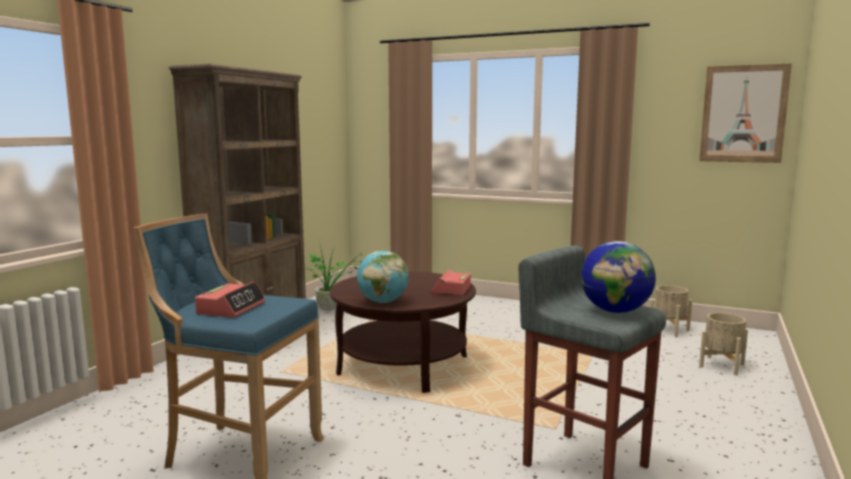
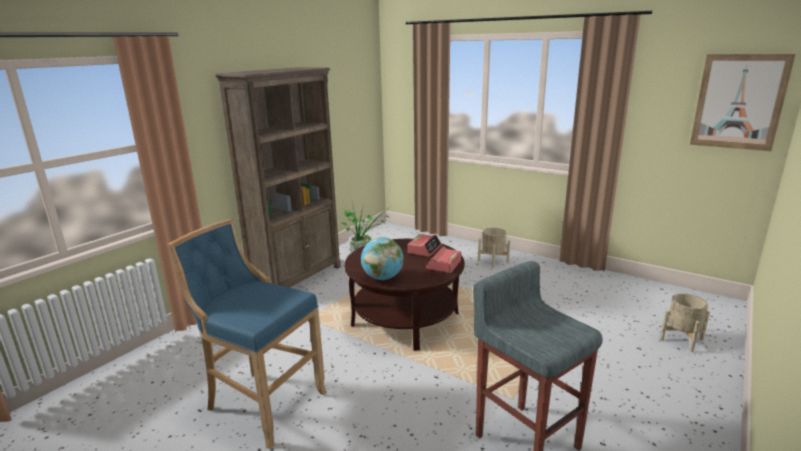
camera: 10 degrees right, 10 degrees up
(231, 308) = (247, 302): alarm clock -> alarm clock (424, 249)
(615, 311) = (556, 331): globe -> none
(668, 330) = (644, 293): beige planter -> beige planter (493, 261)

